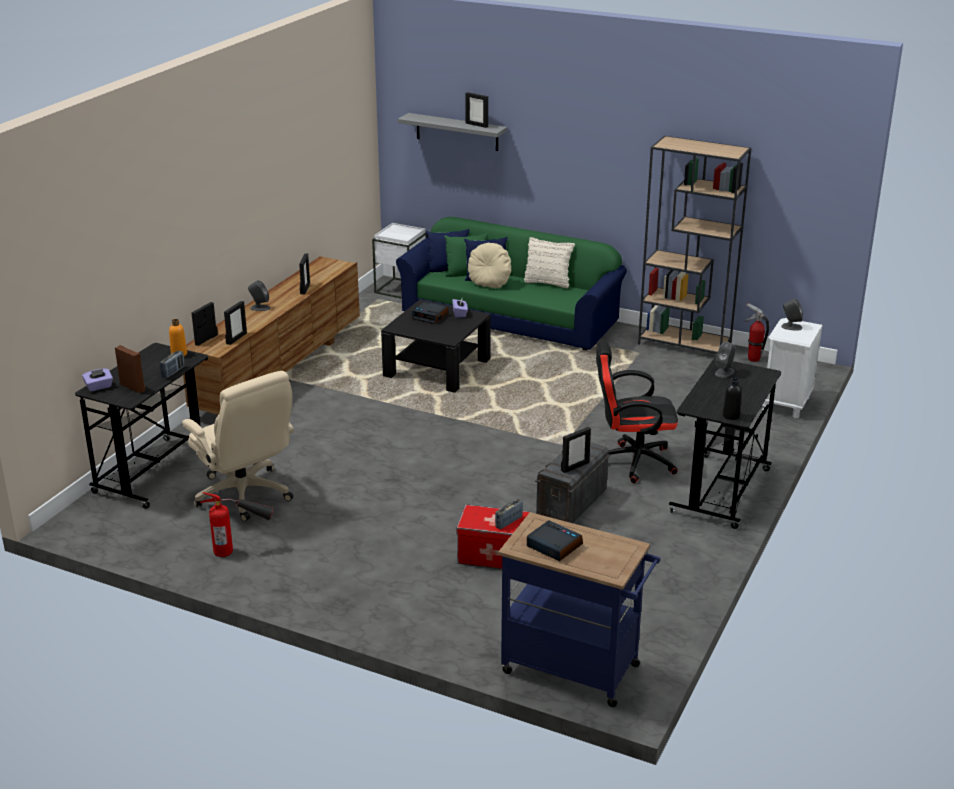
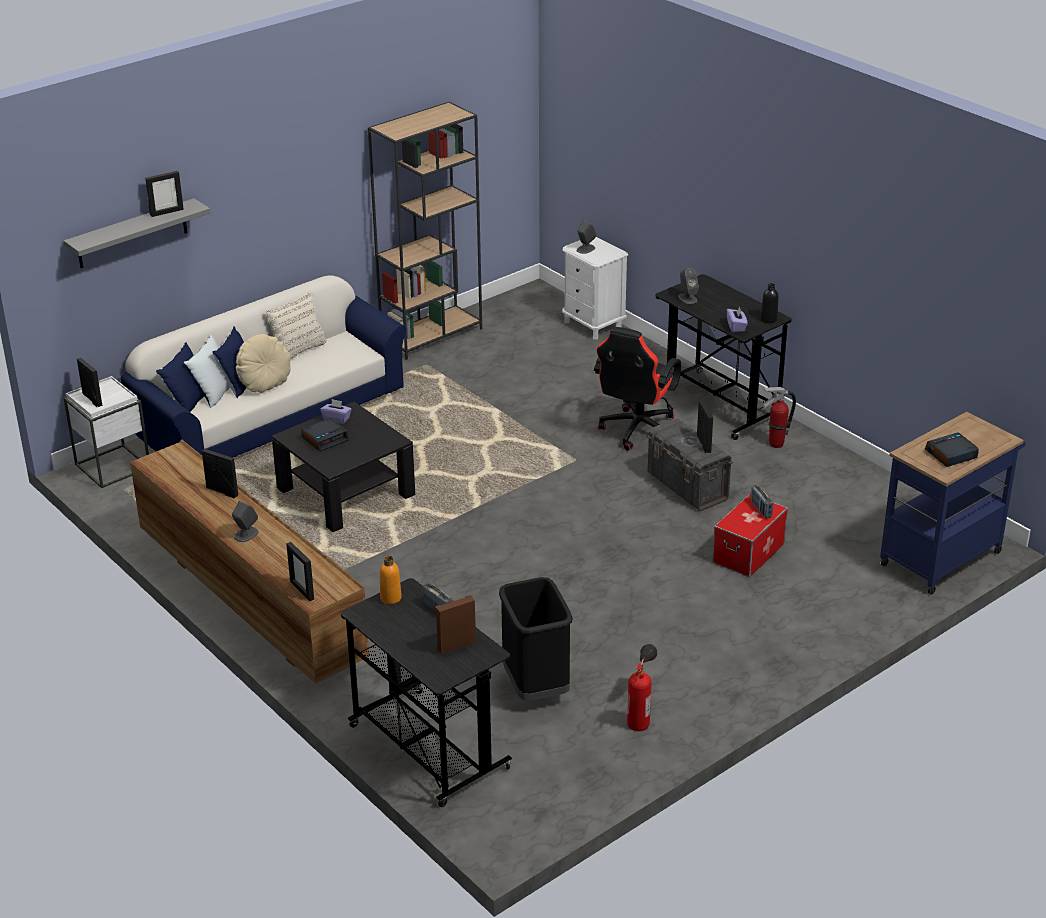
camera: 65 degrees left, 5 degrees up
(99, 387) = (435, 671): purple tissue box -> purple tissue box (736, 327)
(236, 338) = (319, 567): picture frame -> picture frame (91, 399)
(246, 498) = (536, 687): beige office chair -> black trash can
(510, 319) = (273, 415): green sofa -> white sofa
(753, 359) = (494, 311): fire extinguisher -> fire extinguisher (775, 444)

